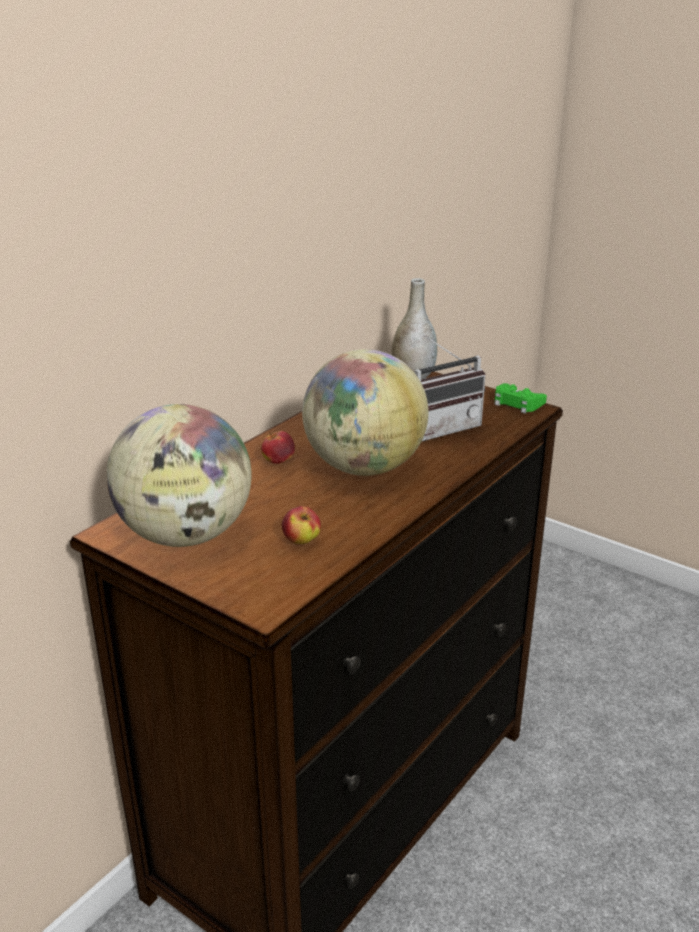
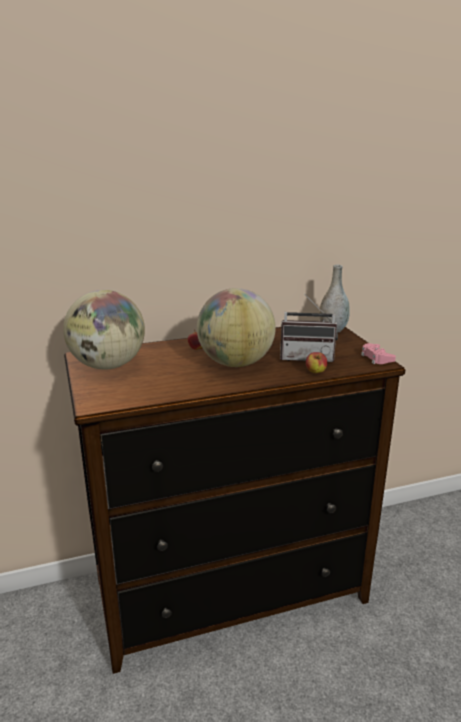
camera: 35 degrees right, 5 degrees down
(301, 541) = (152, 384): apple -> apple (315, 372)
(517, 403) = (376, 358): green game controller -> pink game controller

